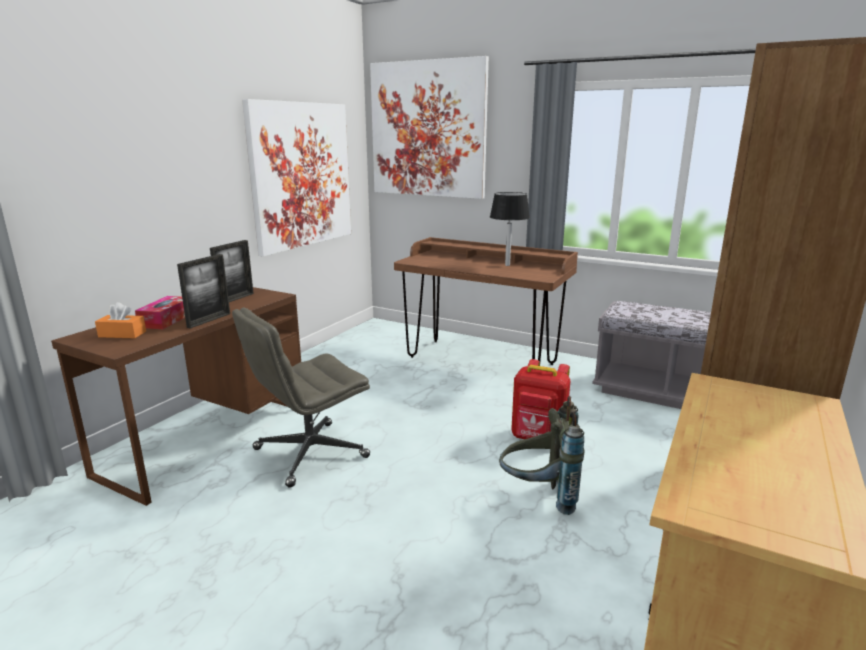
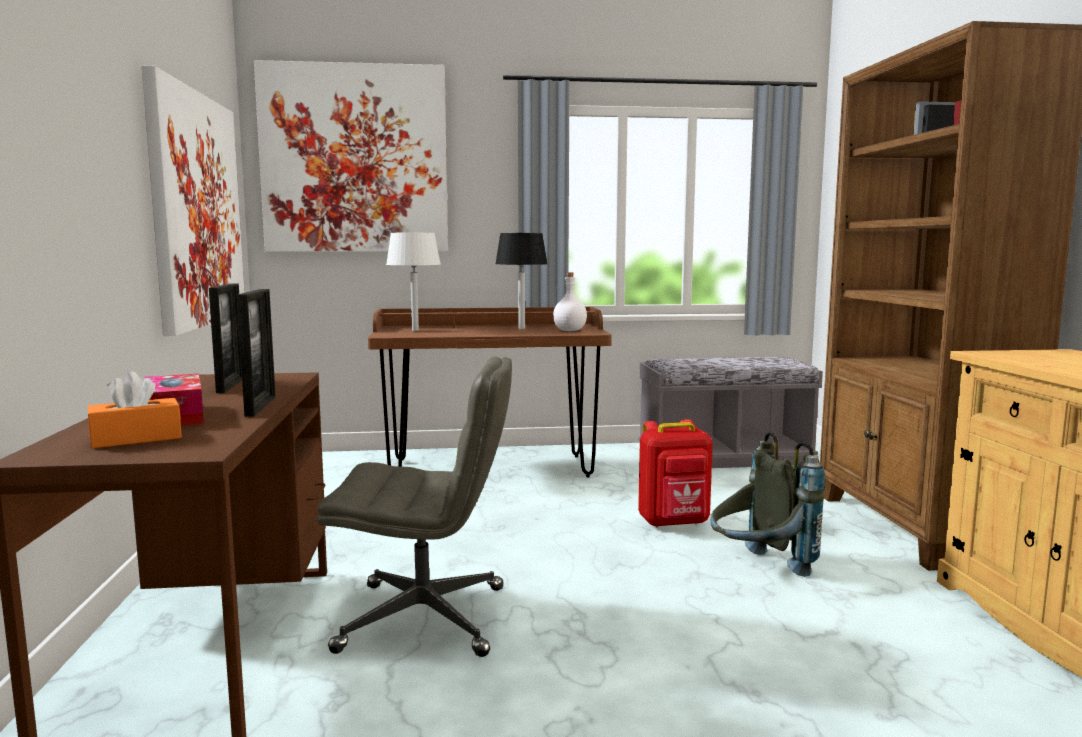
camera: 35 degrees left, 10 degrees down
(309, 454) = (426, 618): grey office chair -> grey office chair turned 105 degrees counterclockwise
(435, 258) = (415, 330): none -> white table lamp
(533, 273) = (570, 330): none -> white bottle

